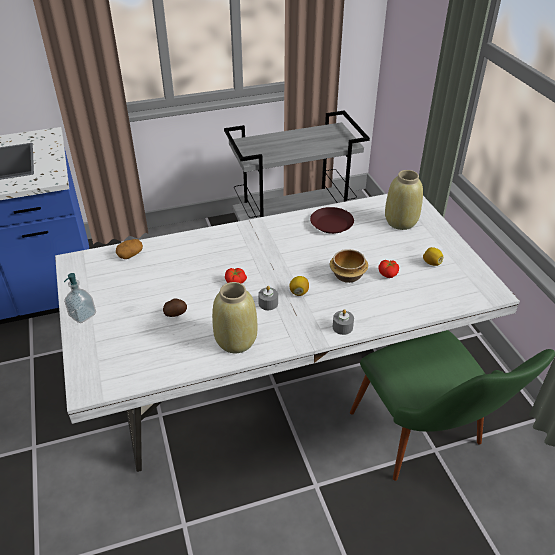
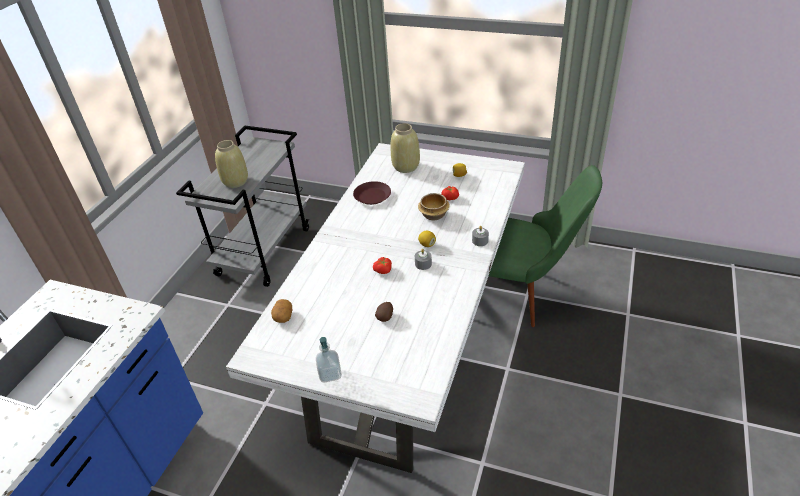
camera: 50 degrees left, 0 degrees up
(236, 340) = (445, 296): beige vase -> beige vase (235, 181)

